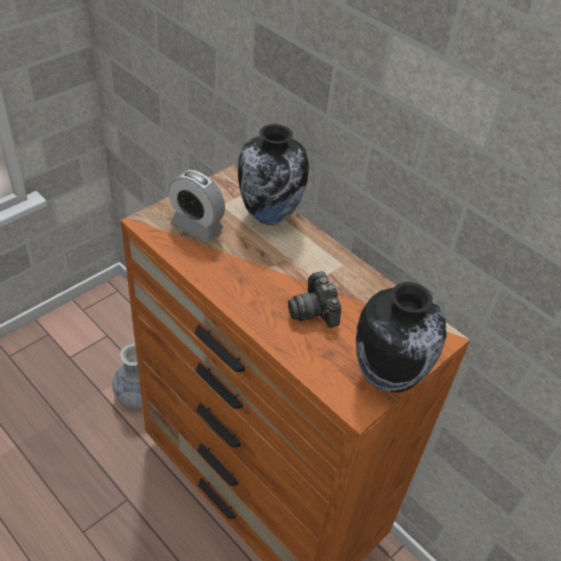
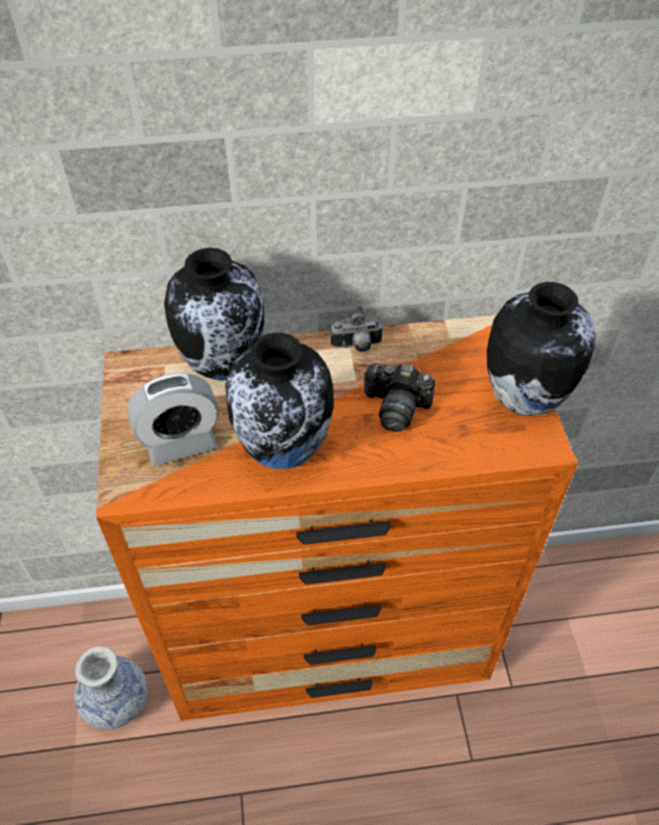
camera: 50 degrees left, 5 degrees up
(230, 274) = (285, 452): none -> vase
(346, 267) = (357, 346): none -> camera

